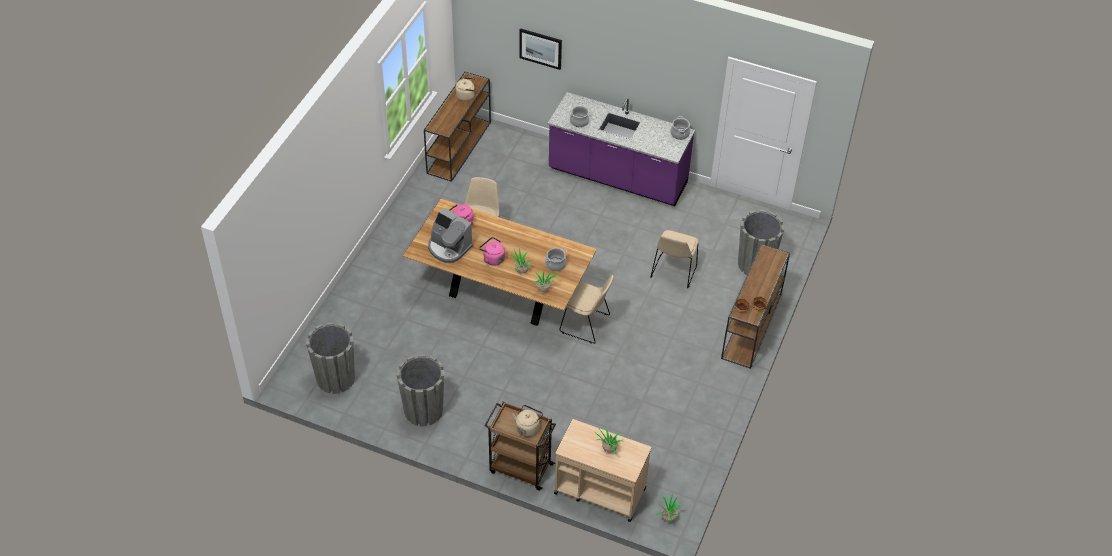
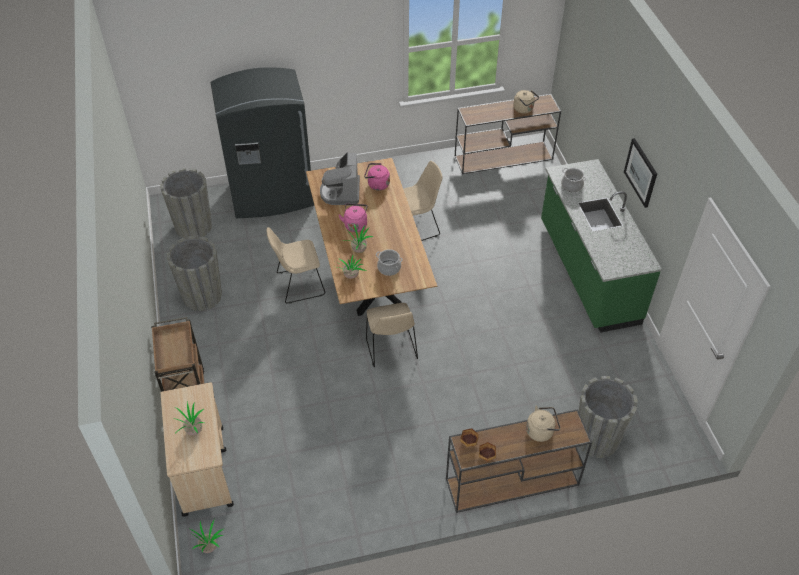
camera: 55 degrees right, 0 degrees up
(353, 309) = (272, 196): none -> grey fridge
(528, 427) = (175, 354): beige kettle -> beige kettle (541, 431)
(540, 48) = (596, 98): picture -> picture (641, 172)
(617, 177) = (587, 272): purple counter -> green counter
(673, 272) = (517, 377): beige chair -> beige chair (298, 284)
(680, 134) = (642, 261): cooking pot -> none

